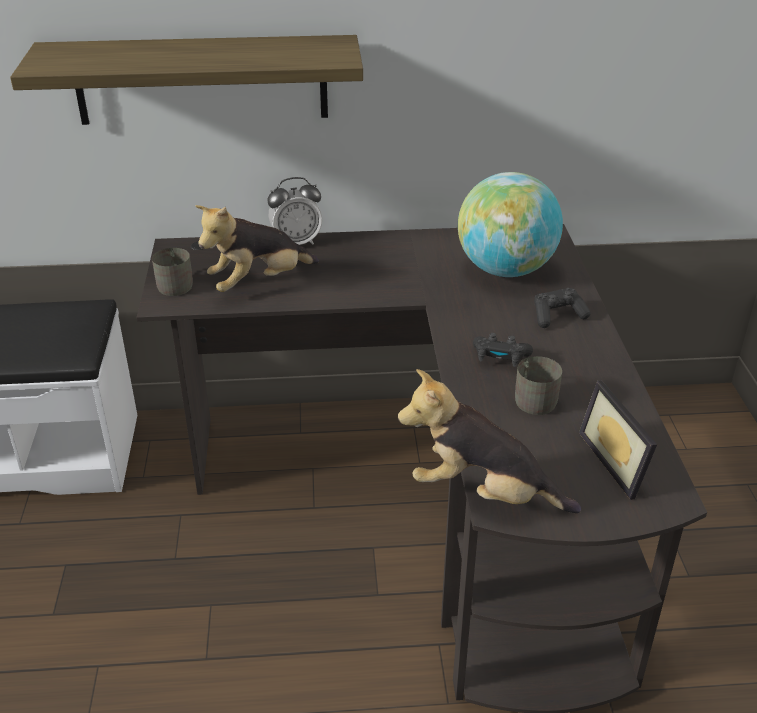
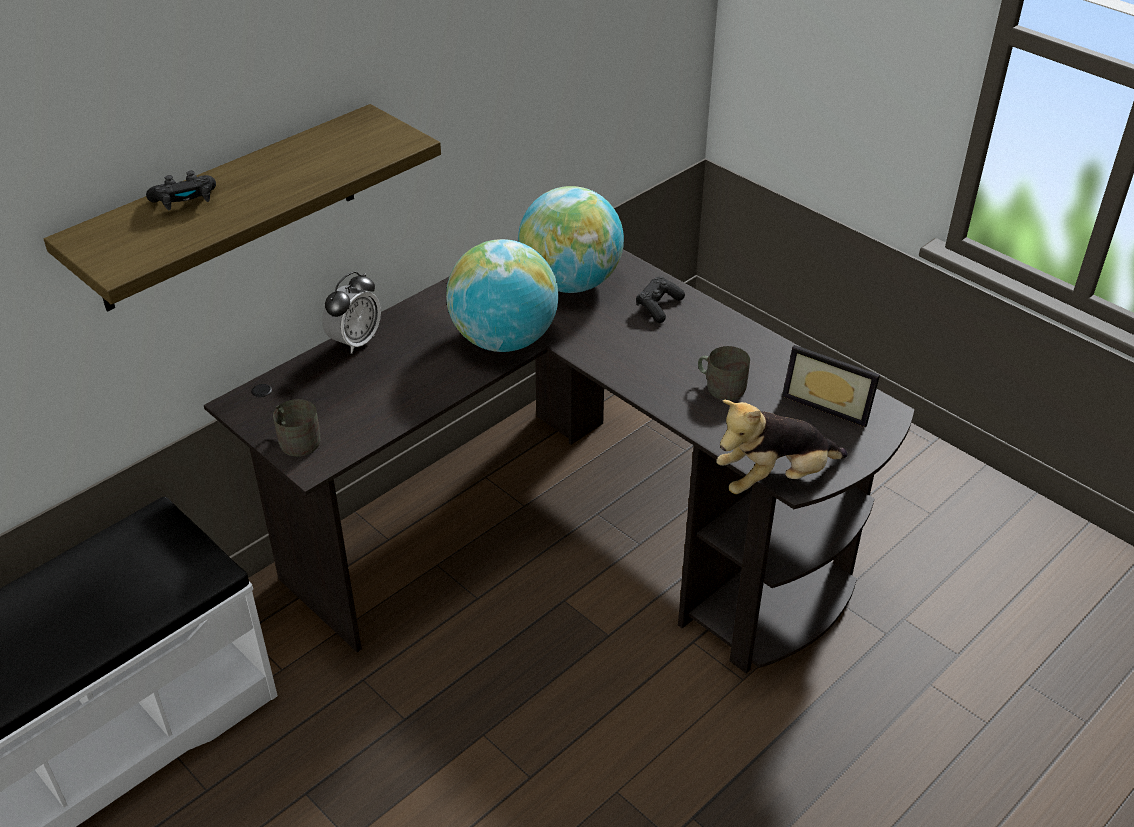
camera: 40 degrees left, 5 degrees up
(258, 283) = (376, 399): plush toy -> none
(400, 286) = (504, 340): none -> globe
(500, 358) = (660, 366): black game controller -> black game controller (185, 202)

